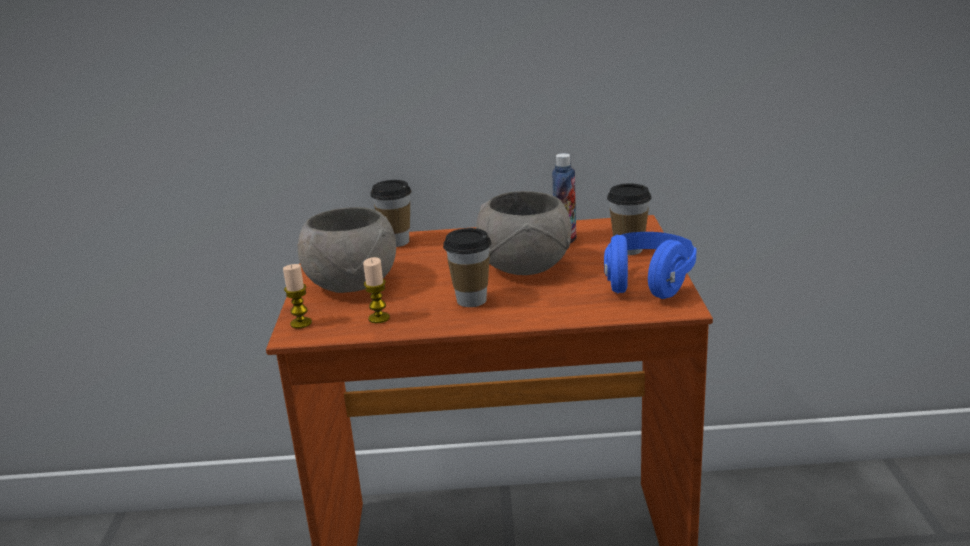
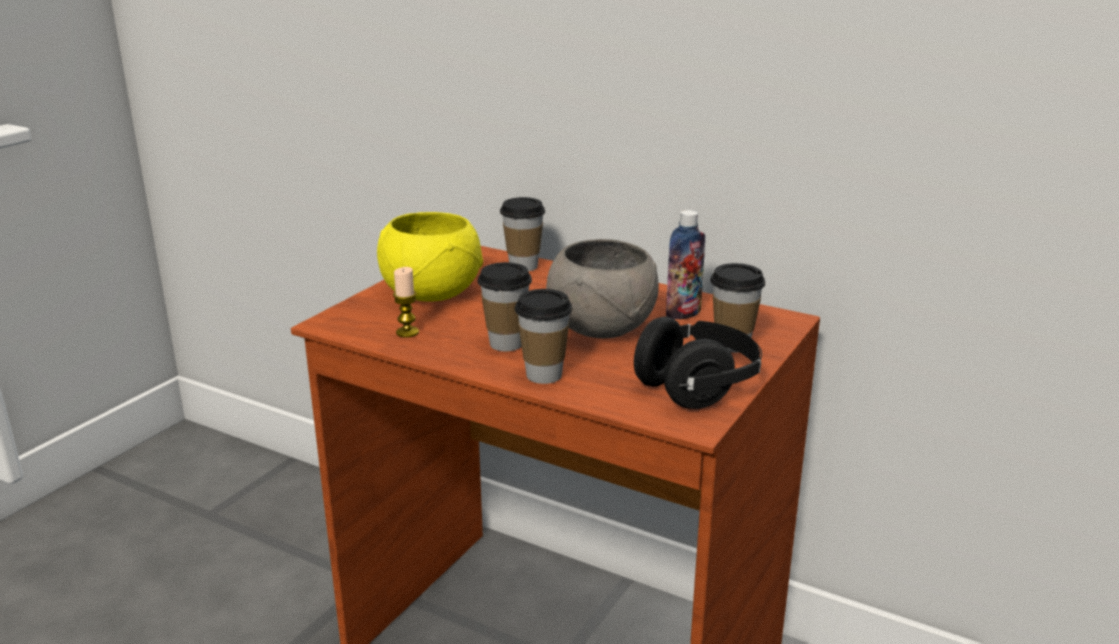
camera: 30 degrees right, 0 degrees up
(301, 323) = (343, 315): candle -> none
(354, 284) = (432, 294): grey bowl -> yellow bowl
(533, 312) = (544, 375): none -> cup
(648, 284) = (697, 387): blue headphones -> black headphones

